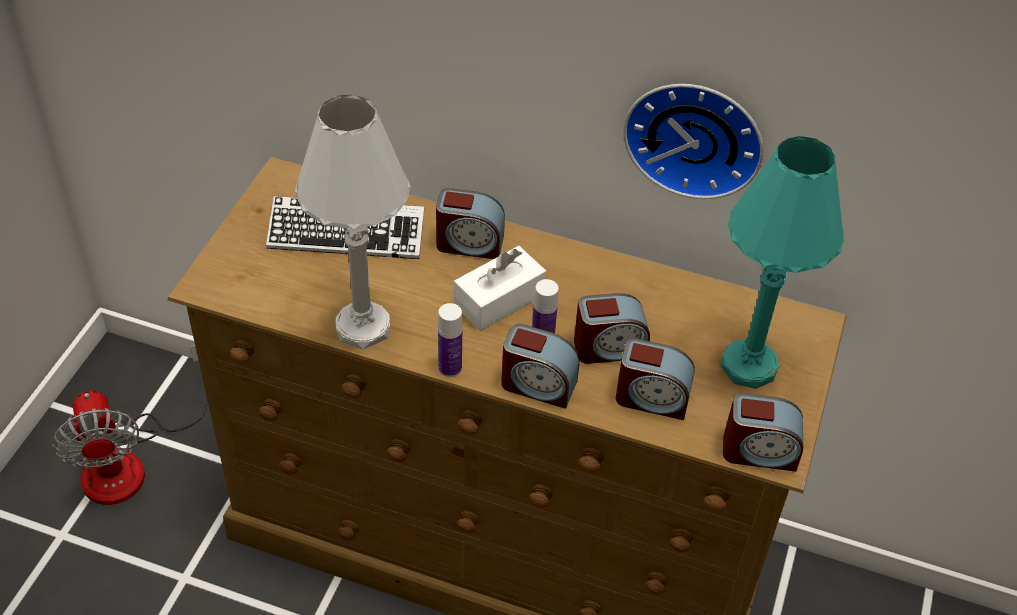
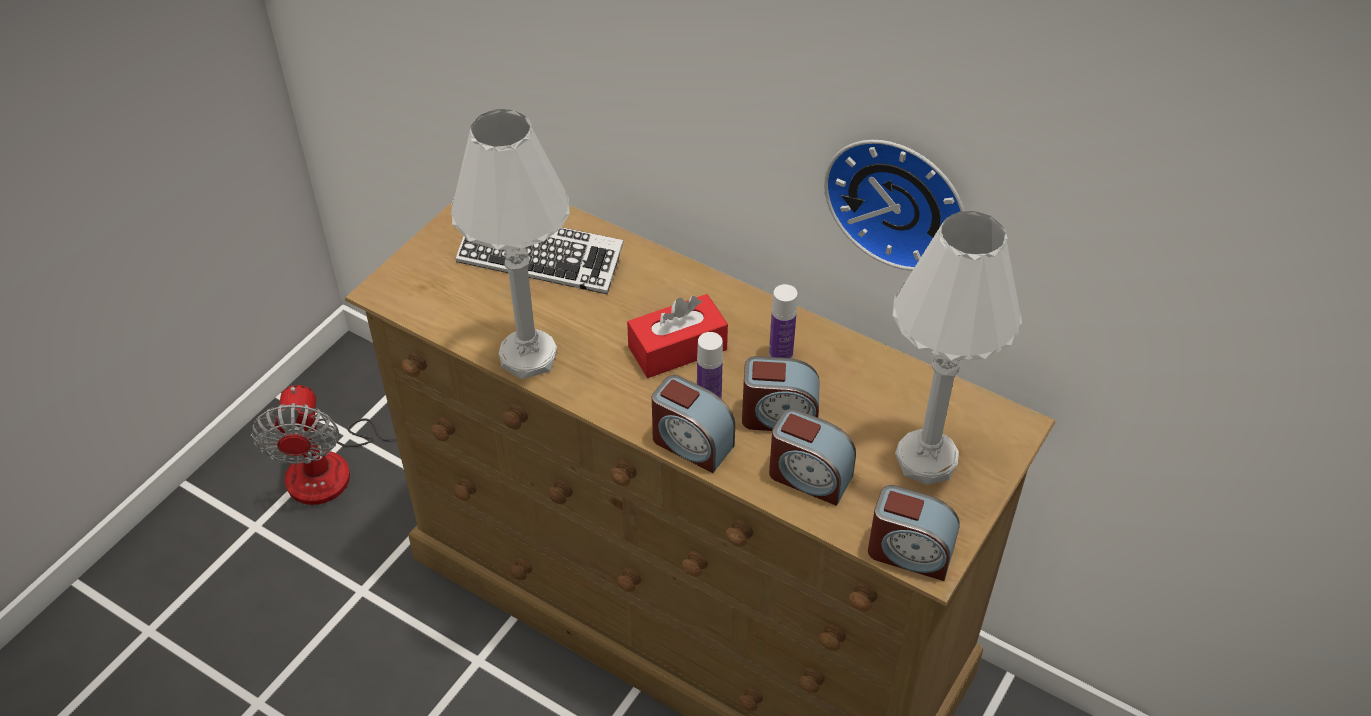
camera: 15 degrees right, 0 degrees up
(450, 368) = (604, 411): bottle -> bottle (780, 353)
(469, 243) = (664, 285): alarm clock -> none
(499, 300) = (677, 348): white tissue box -> red tissue box
(748, 366) = (926, 459): turquoise table lamp -> white table lamp

